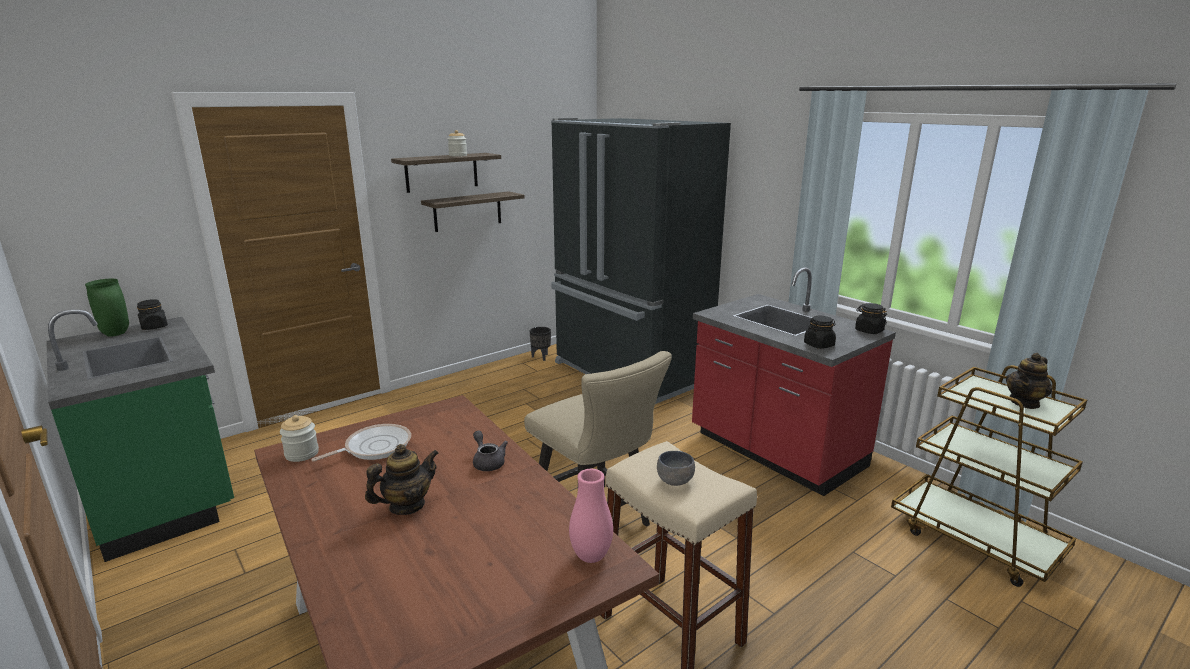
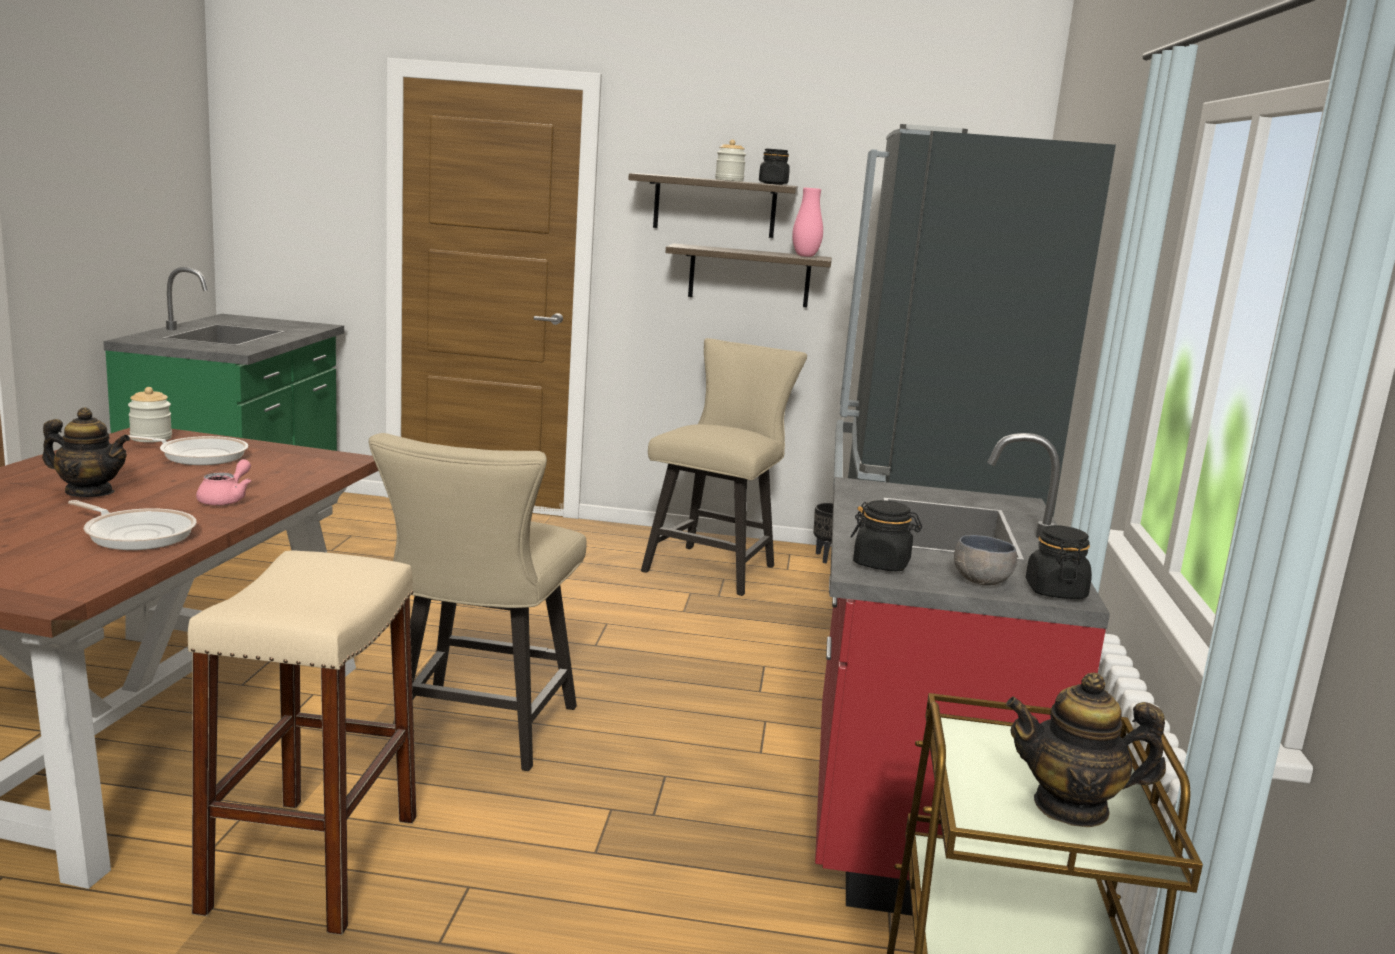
camera: 45 degrees right, 5 degrees down
(115, 334) = (266, 321): green vase -> none
(154, 327) = (303, 325): black jar -> black jar (773, 184)
(488, 462) = (226, 499): grey teapot -> pink teapot
(508, 384) = (715, 566): none -> beige chair
(524, 508) = (137, 534): none -> frying pan
(591, 556) = (58, 581): pink vase -> pink vase (805, 256)
(675, 480) = (295, 586): grey bowl -> grey bowl (983, 581)

